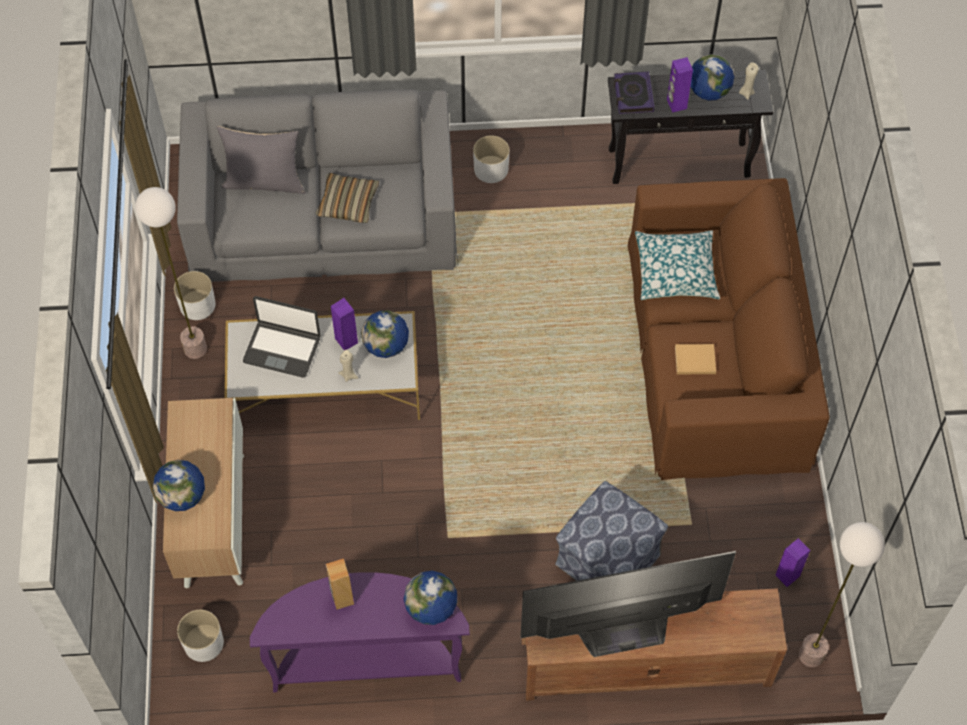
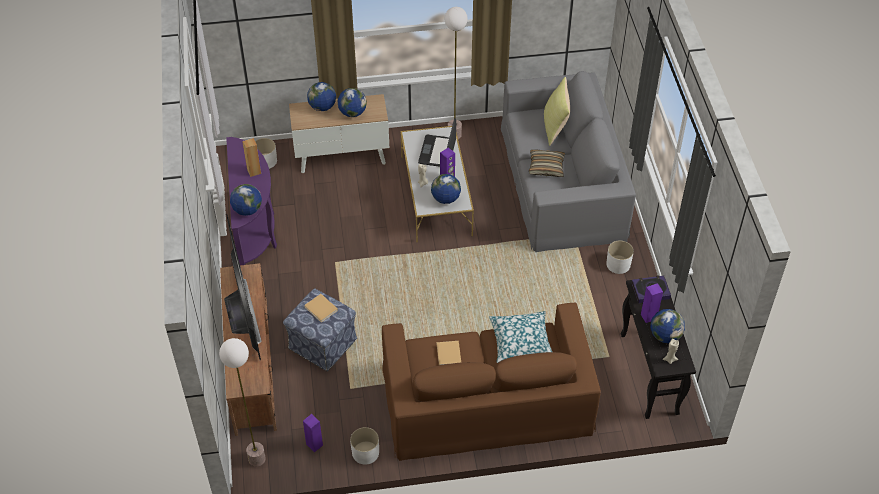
camera: 85 degrees right, 10 degrees down
(197, 305) = (485, 132): white planter -> white planter (365, 453)
(206, 450) = (352, 113): none -> globe
(264, 181) = (555, 127): grey pillow -> yellow pillow
(604, 524) = (321, 309): none -> beige book

